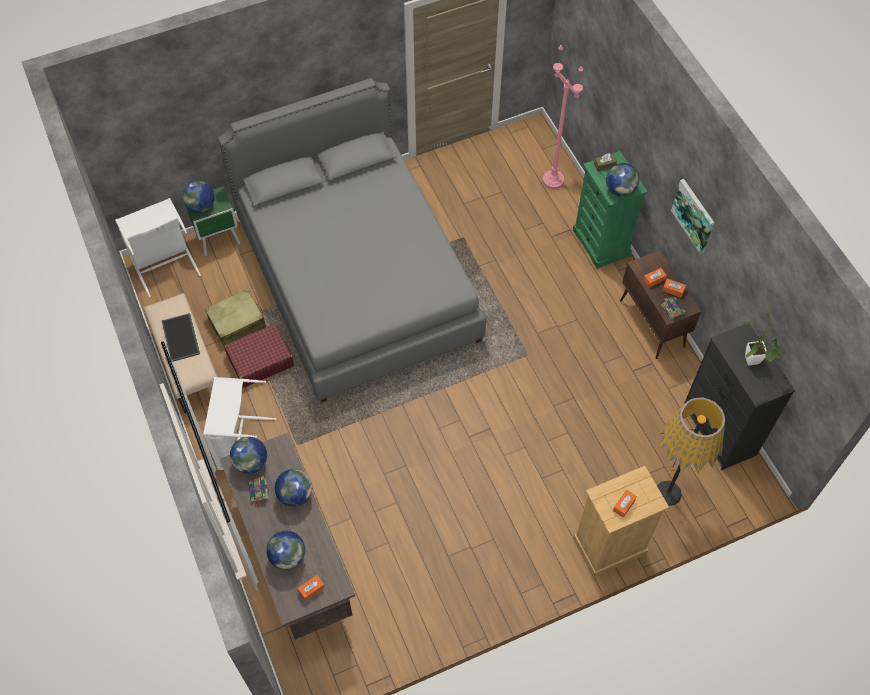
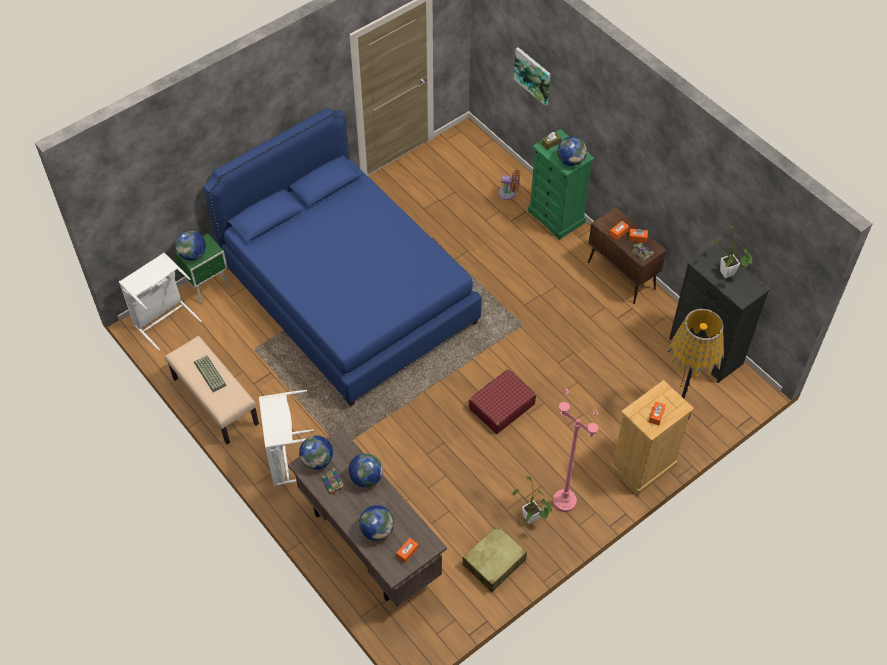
camera: 15 degrees left, 5 degrees down
(181, 337) = (210, 374): tray -> keyboard
(237, 323) = (250, 355): beige suitcase -> beige suitcase (494, 562)
(260, 360) = (282, 383): red suitcase -> red suitcase (501, 406)
(357, 280) = (348, 294): grey bed -> blue bed
(472, 576) = (532, 521): none -> potted plant
(553, 181) = (497, 173): pink floor lamp -> pink floor lamp (564, 501)
(558, 206) = (509, 193): none -> brown fan
(694, 215) = (645, 166): picture -> picture (533, 75)

